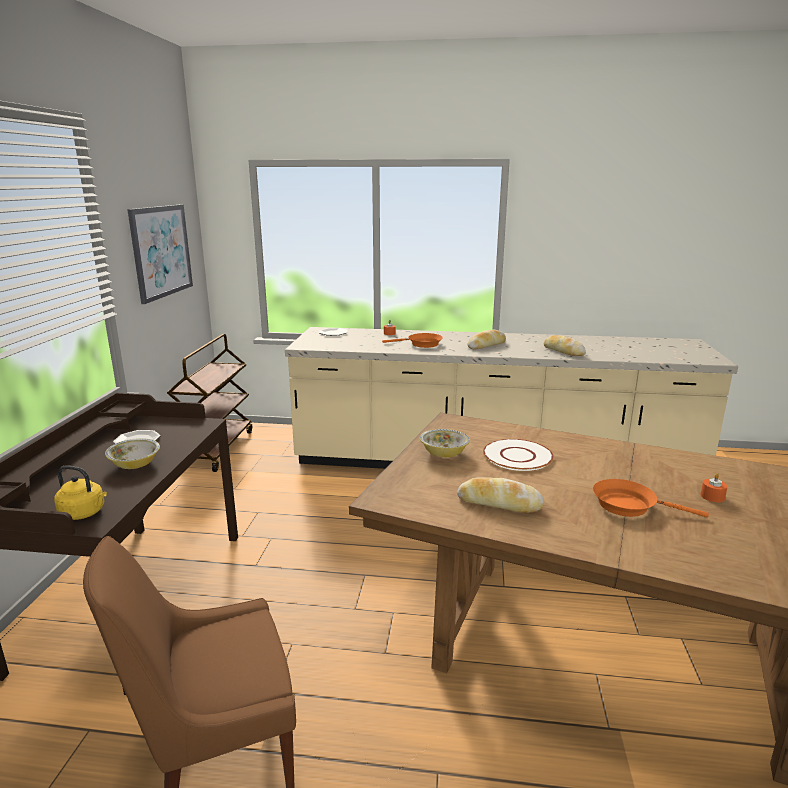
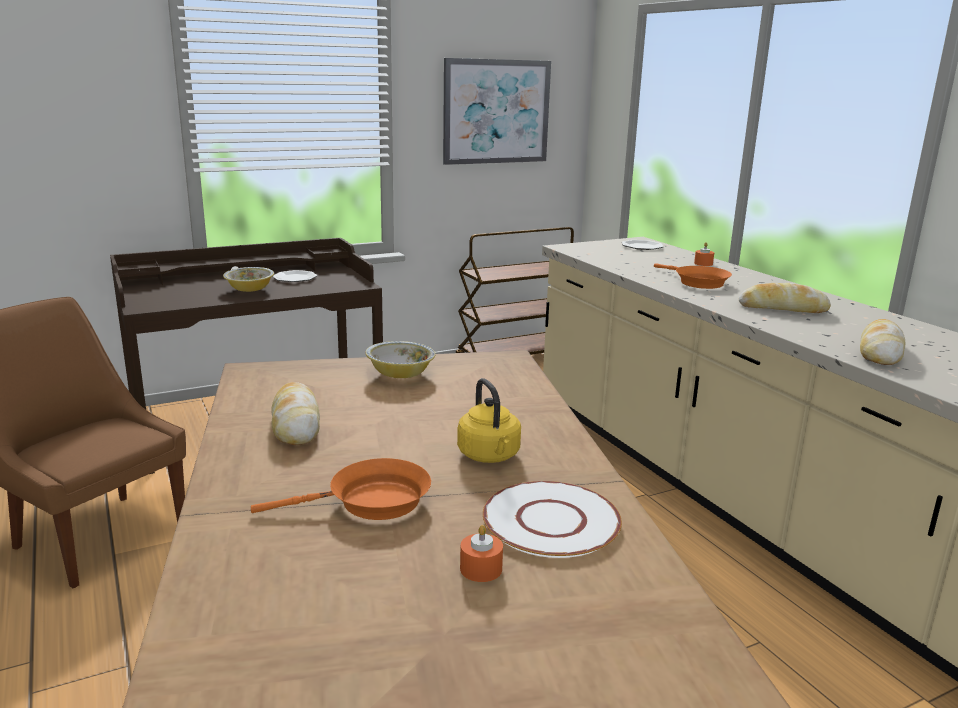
camera: 55 degrees right, 0 degrees up
(84, 513) = (155, 301): yellow kettle -> yellow kettle (490, 456)
(517, 456) = (447, 410): white plate -> white plate (550, 521)
(629, 505) = (371, 502): orange frying pan -> orange frying pan turned 90 degrees clockwise

